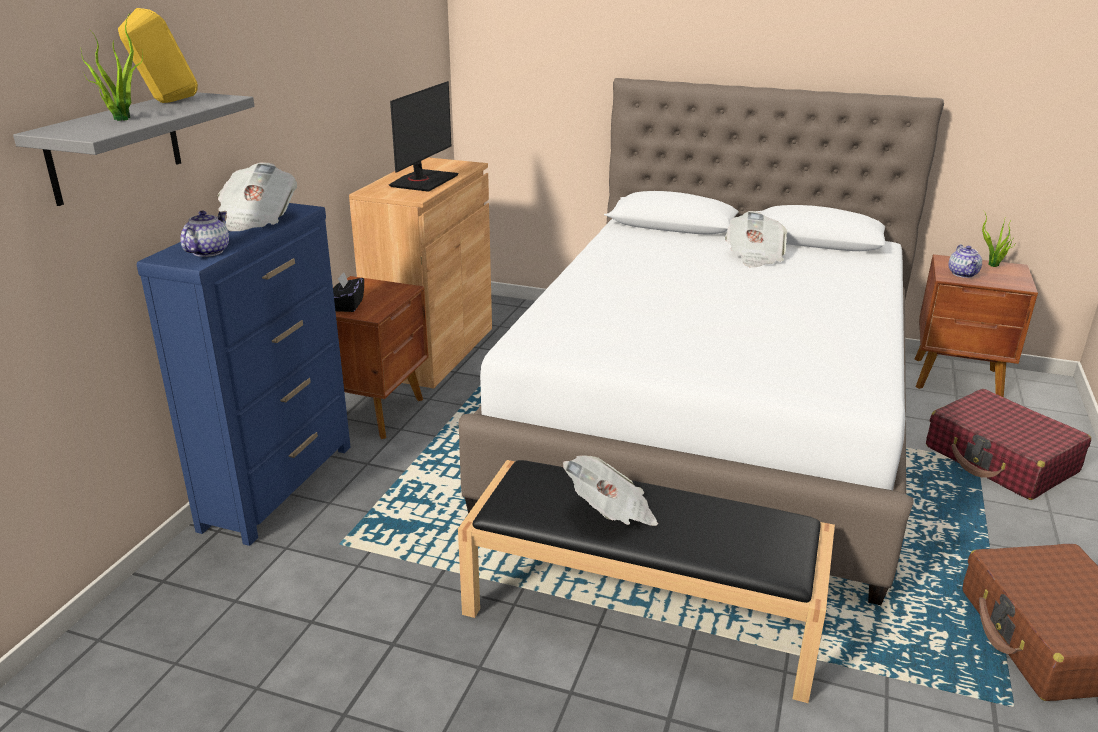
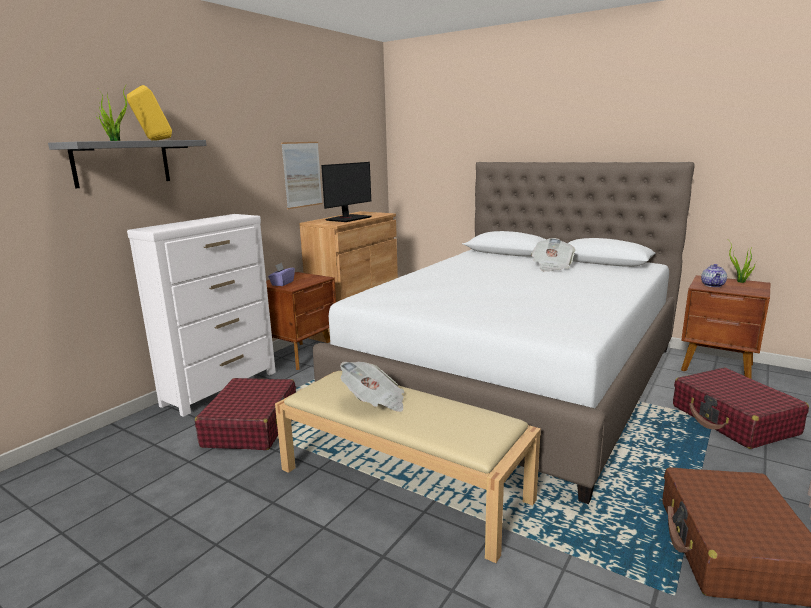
camera: 15 degrees right, 10 degrees down
(208, 251) = (169, 227): teapot -> none
(257, 219) = (215, 218): newspaper -> none
(280, 485) = (222, 388): blue dresser -> white dresser
(348, 112) = (302, 174): none -> picture
(348, 305) = (282, 283): black tissue box -> purple tissue box
(372, 548) = (252, 426): none -> red suitcase
(643, 612) = (404, 484): black bench -> beige bench

